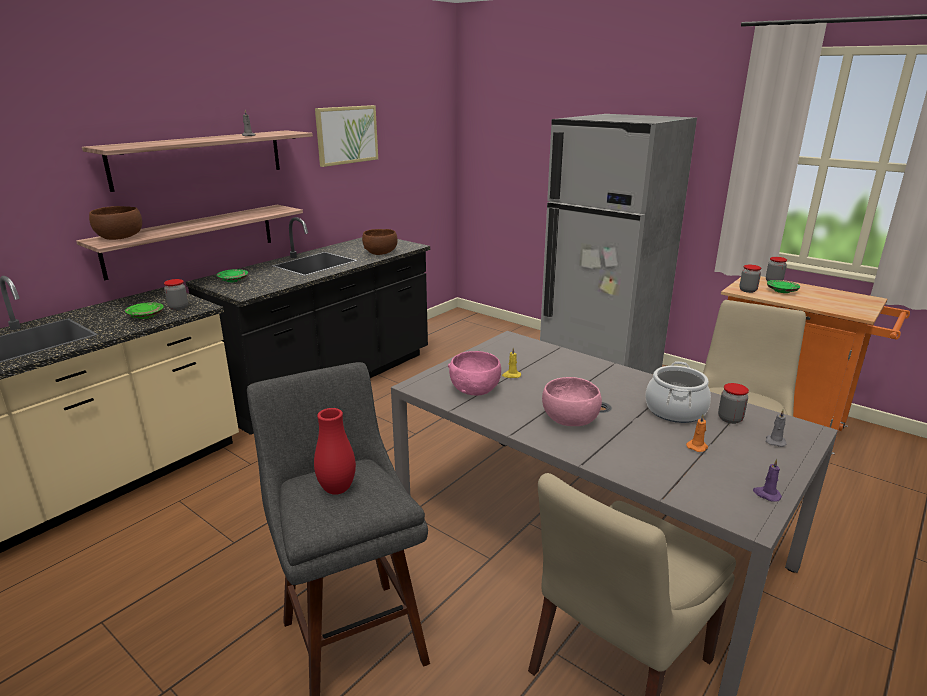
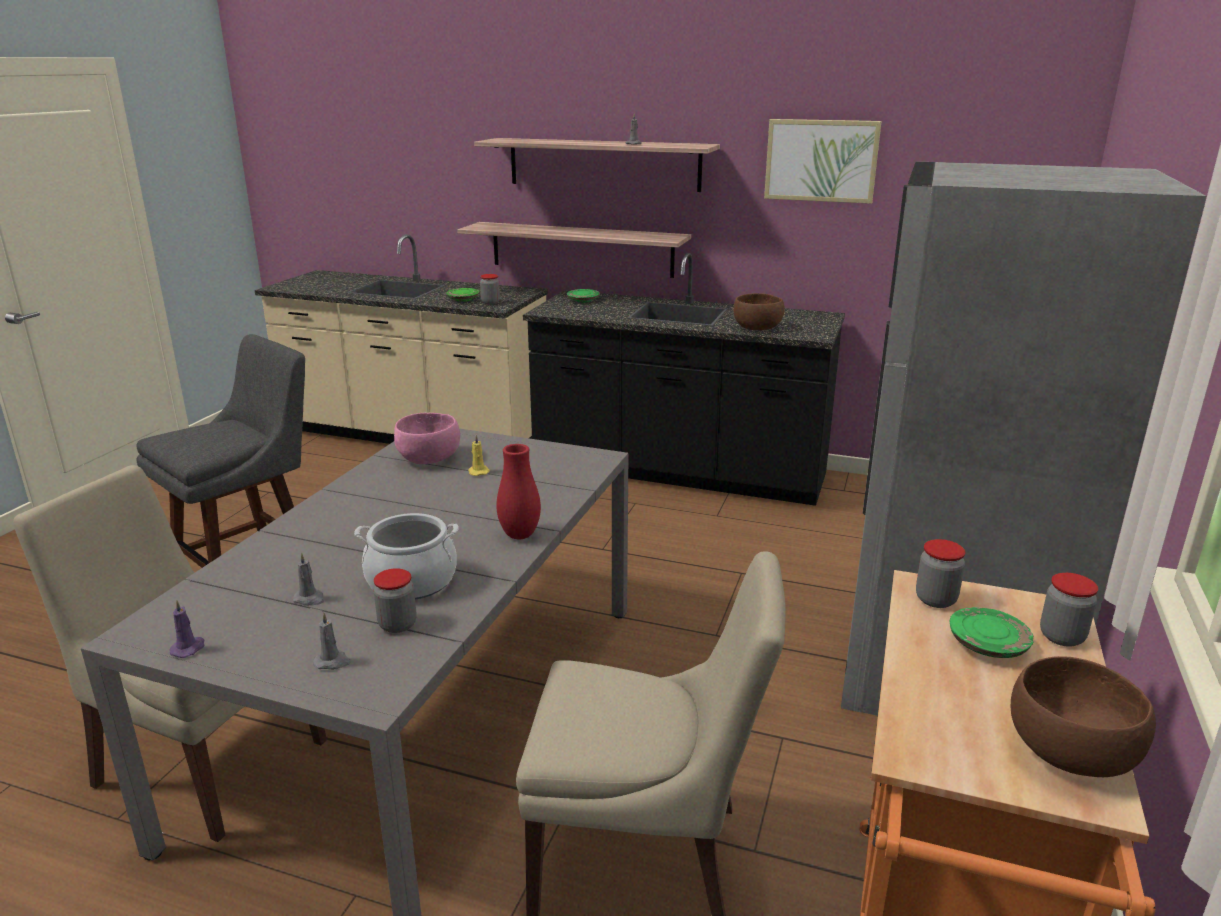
camera: 70 degrees right, 0 degrees up
(120, 238) = (495, 226): brown bowl -> brown bowl (1071, 754)
(337, 489) = (210, 434): red vase -> red vase (519, 535)
(570, 420) = (365, 516): pink bowl -> none
(697, 446) = (310, 599): orange candle -> grey candle

